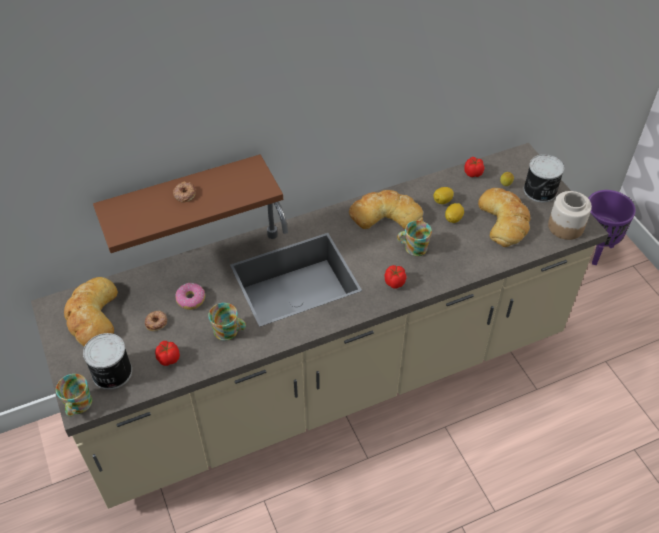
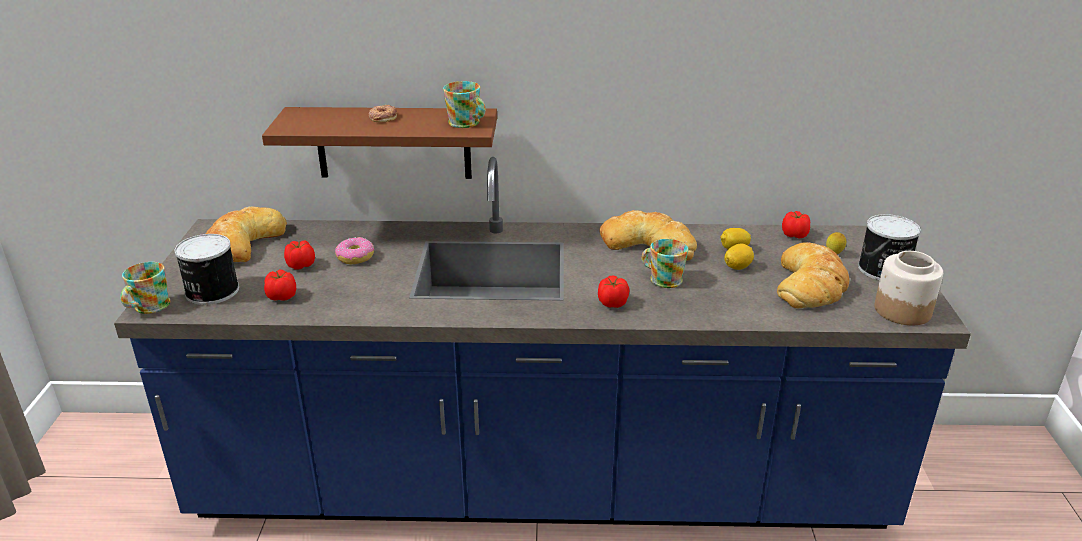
camera: 25 degrees right, 20 degrees down
(156, 322) = (300, 265): donut -> tomato
(229, 332) = (370, 293): mug -> mug (467, 124)
(329, 379) = (541, 483): beige counter -> blue counter
(595, 250) = (1004, 456): purple planter -> none

